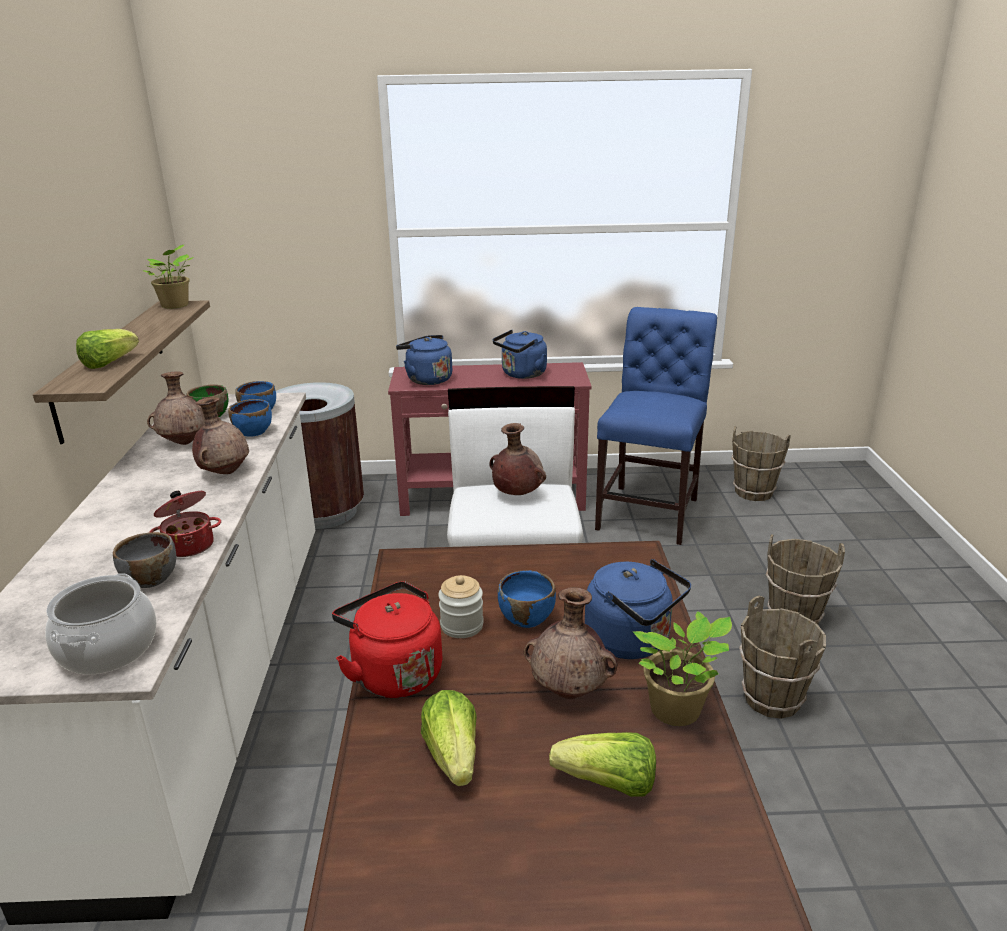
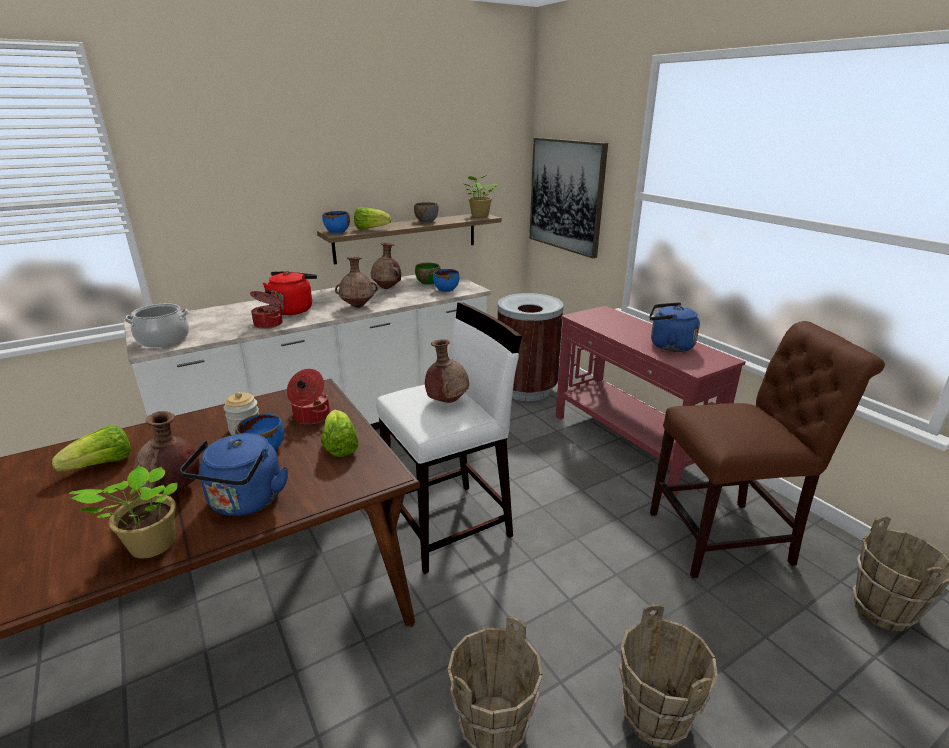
camera: 60 degrees right, 0 degrees up
(150, 579) = (230, 327): grey bowl -> grey bowl (426, 221)
(253, 432) = (417, 296): blue bowl -> blue bowl (337, 231)
(266, 252) = (566, 195): none -> picture
(393, 672) = (187, 422): red kettle -> red kettle (293, 309)
(427, 379) = (600, 319): blue kettle -> none
(475, 576) = (311, 417): none -> cooking pot
(608, 784) = (64, 532): lettuce -> lettuce (340, 446)
(650, 510) = (727, 537): blue chair -> brown chair

